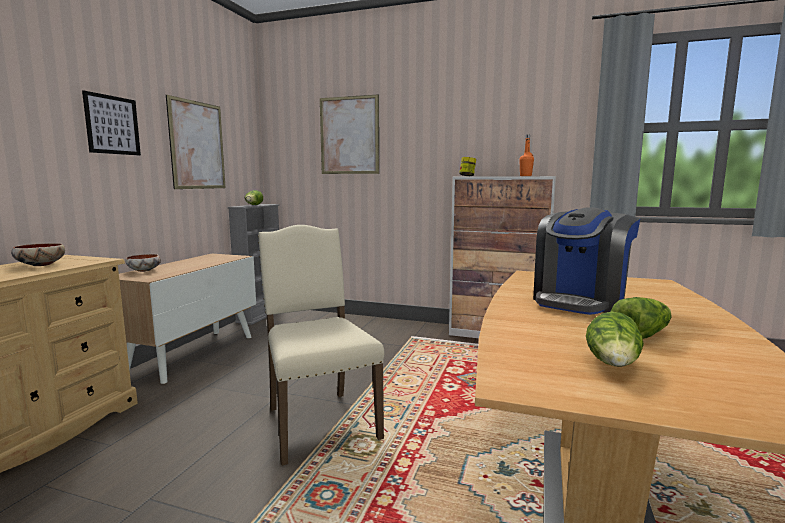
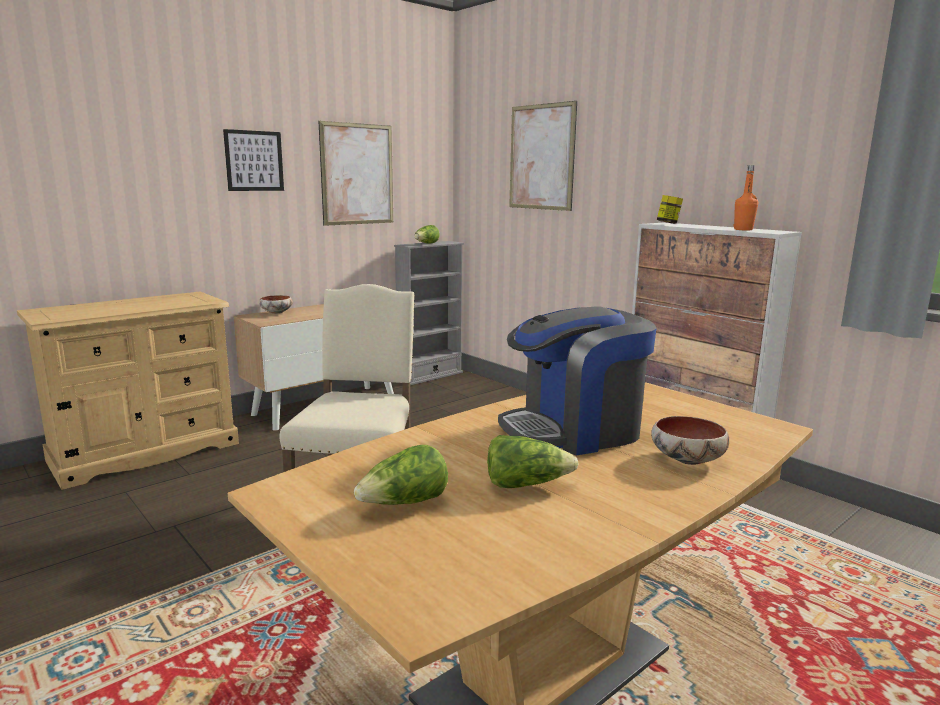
camera: 30 degrees right, 5 degrees up
(40, 265) = (161, 301): bowl -> bowl (686, 460)

